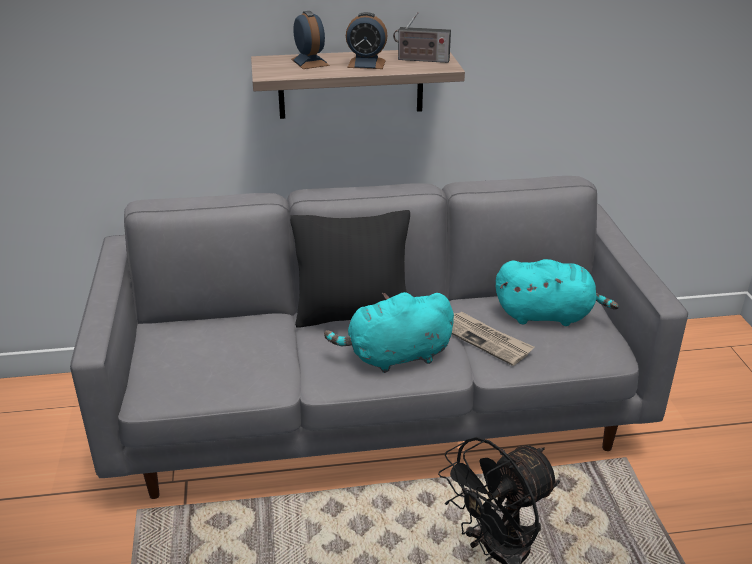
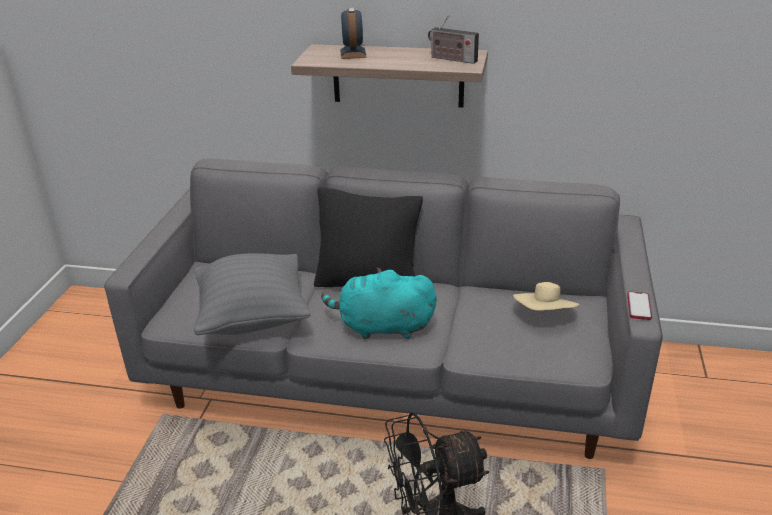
camera: 20 degrees right, 0 degrees up
(247, 373) = (253, 317): none -> grey pillow
(366, 64) = (399, 59): alarm clock -> none
(485, 340) = (472, 327): newspaper -> none
(547, 315) = (545, 315): turquoise plush toy -> beige hat
(653, 288) = (639, 306): none -> phone

